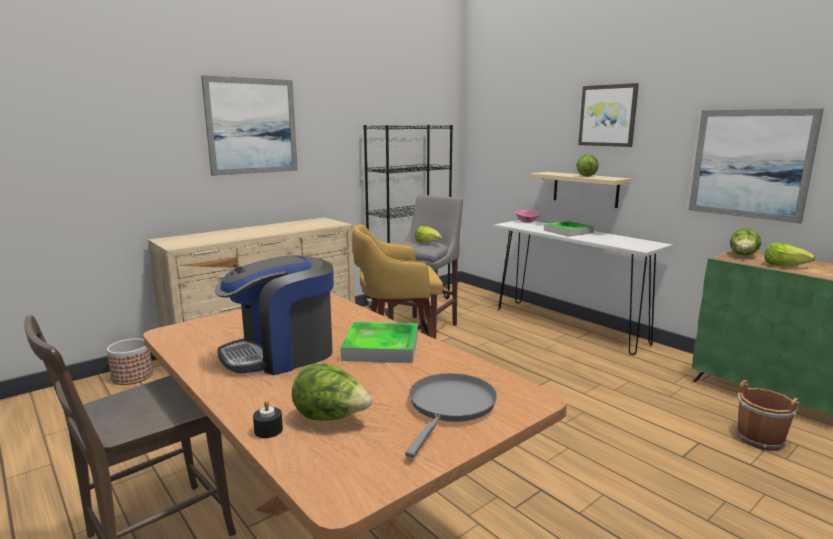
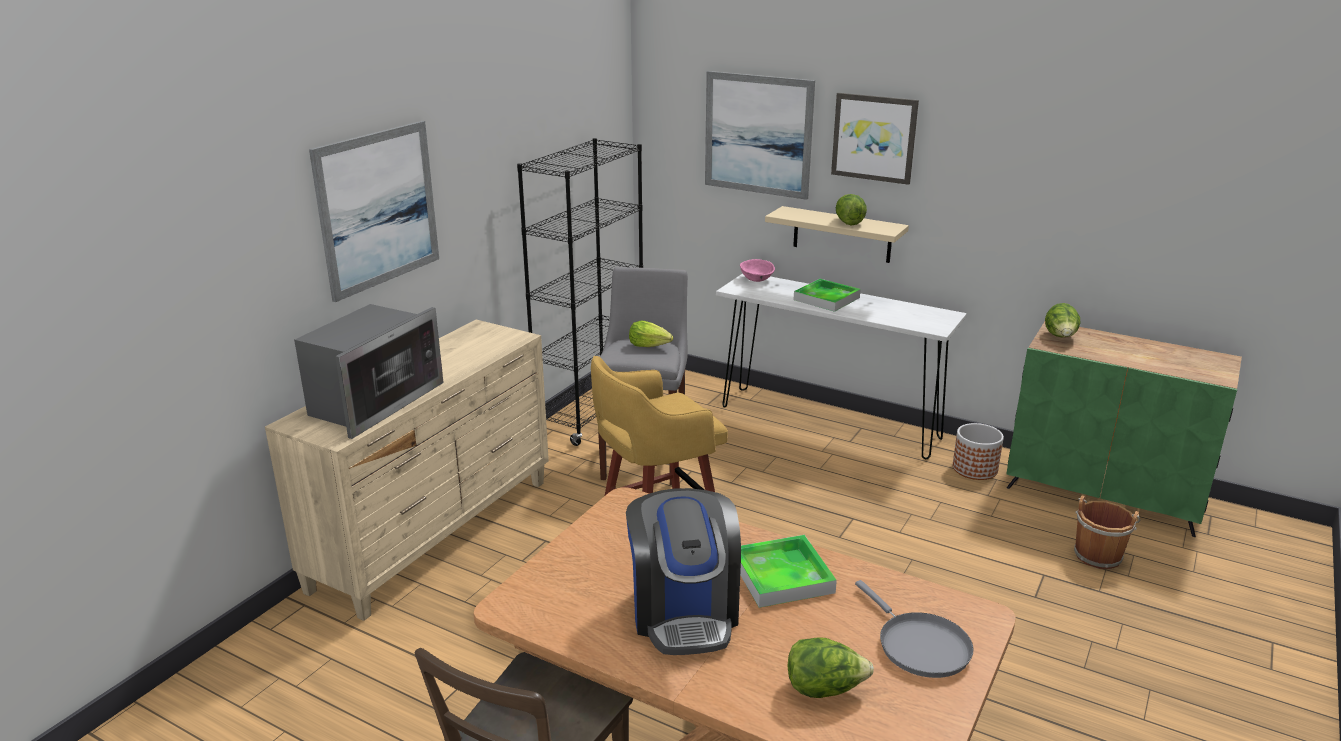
camera: 20 degrees left, 10 degrees up
(132, 376) = (278, 637): planter -> planter (974, 469)
(218, 237) = (373, 401): none -> microwave
(268, 430) = (781, 720): black candle -> none
(281, 354) = (684, 612): coffee machine -> coffee machine turned 45 degrees counterclockwise
(450, 406) = (919, 645): grey frying pan -> grey frying pan turned 150 degrees clockwise
(750, 164) = (1061, 219): picture -> picture (758, 134)
(784, 266) = (1109, 353): lettuce -> none

